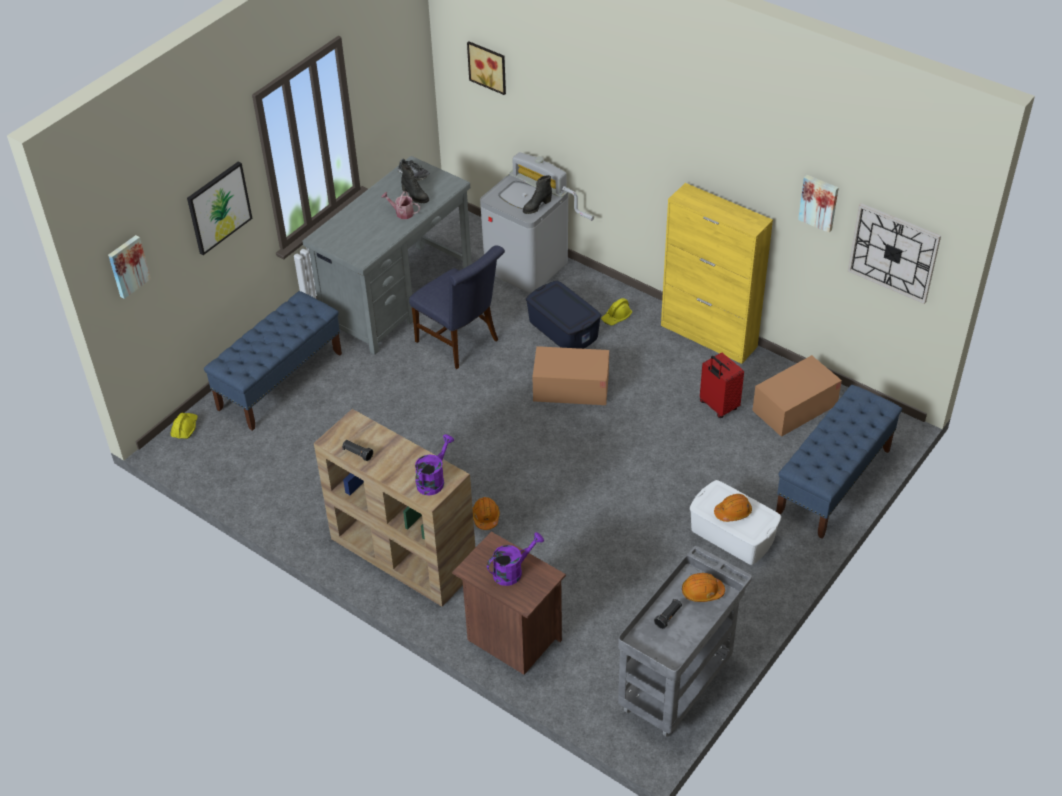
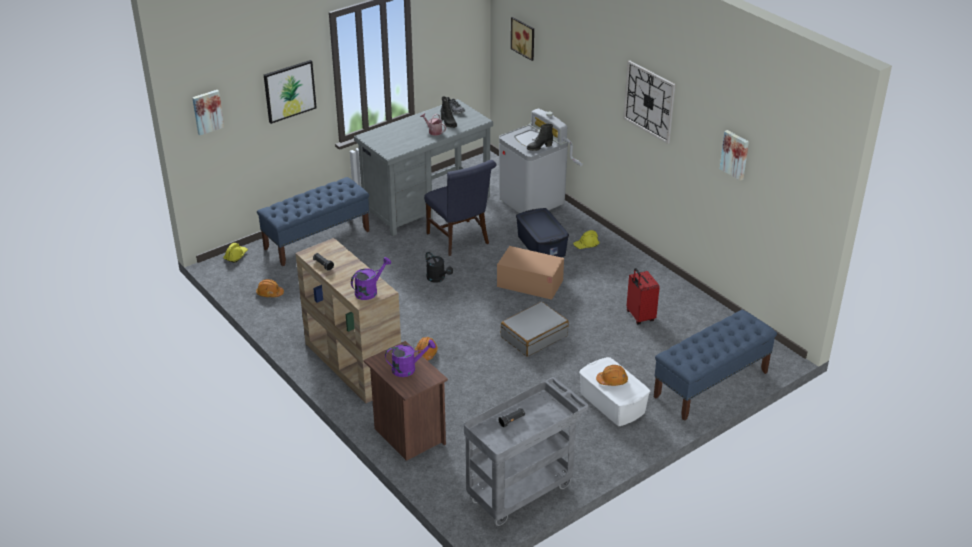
camera: 15 degrees right, 10 degrees down
(457, 405) = (438, 279): none -> black watering can
(605, 462) = (534, 336): none -> grey suitcase
(702, 592) = (546, 410): orange hard hat -> orange hard hat (269, 293)
(709, 336) = (653, 270): yellow cabinet -> none
(795, 407) = (701, 329): cardboard box -> none
(893, 252) = (785, 200): wall clock -> wall clock (649, 101)

